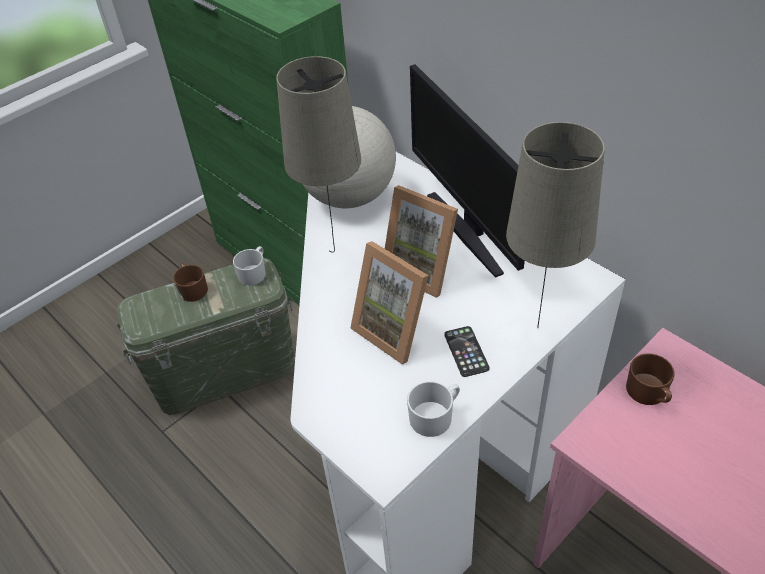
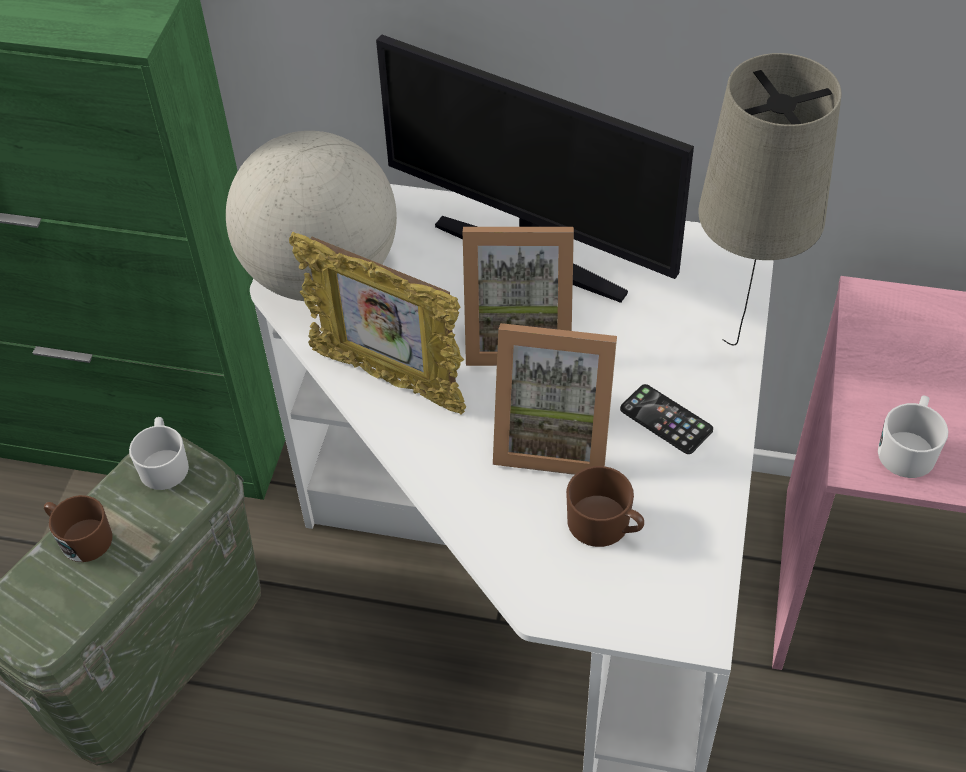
camera: 35 degrees left, 5 degrees up
(337, 261) = (388, 379): beige table lamp -> picture frame
(435, 416) = (697, 522): white mug -> white mug (908, 449)
(649, 393) = (887, 366): brown mug -> brown mug (605, 525)

